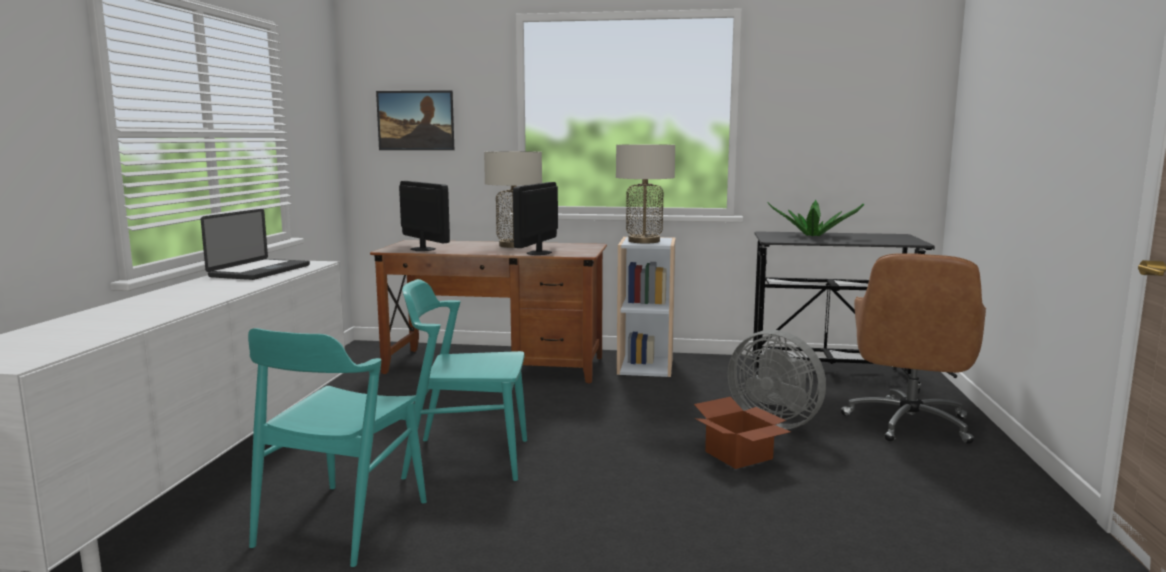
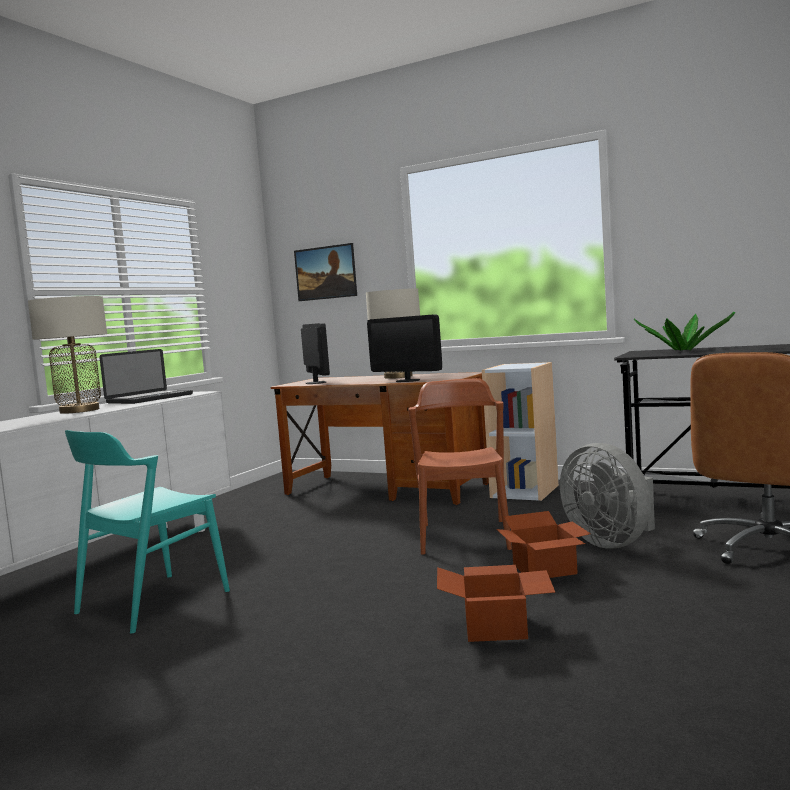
camera: 20 degrees right, 5 degrees down
(467, 458) = (292, 560): turquoise chair -> none
(539, 253) = (408, 380): monitor -> monitor turned 90 degrees counterclockwise
(629, 421) = (464, 536): none -> brown chair
(644, 241) = (513, 366): table lamp -> table lamp (79, 410)
(750, 523) = (498, 628): none -> cardboard box

